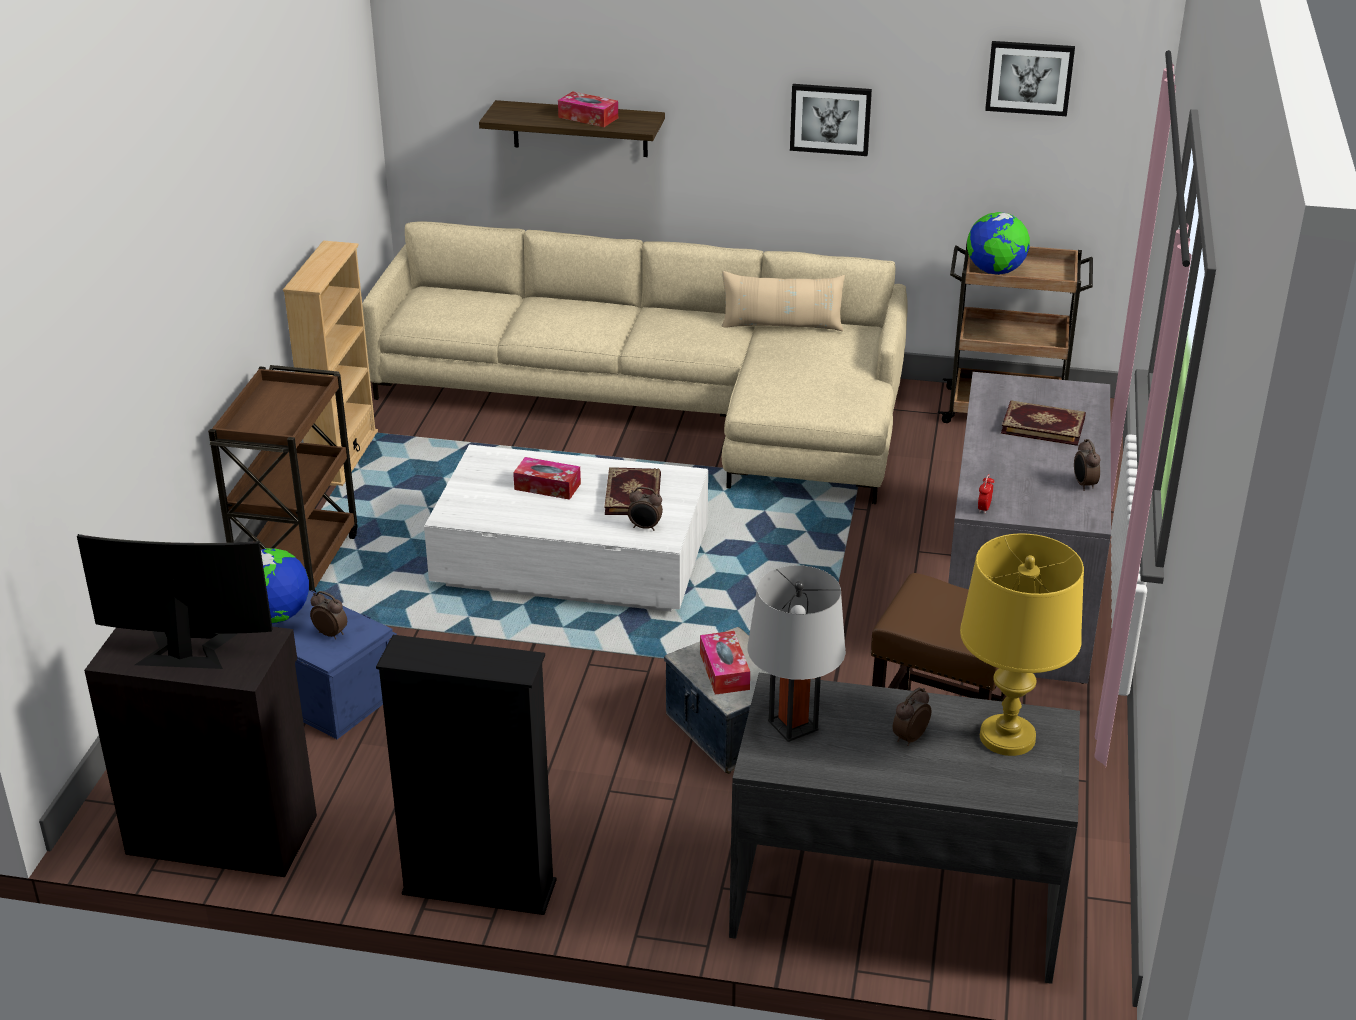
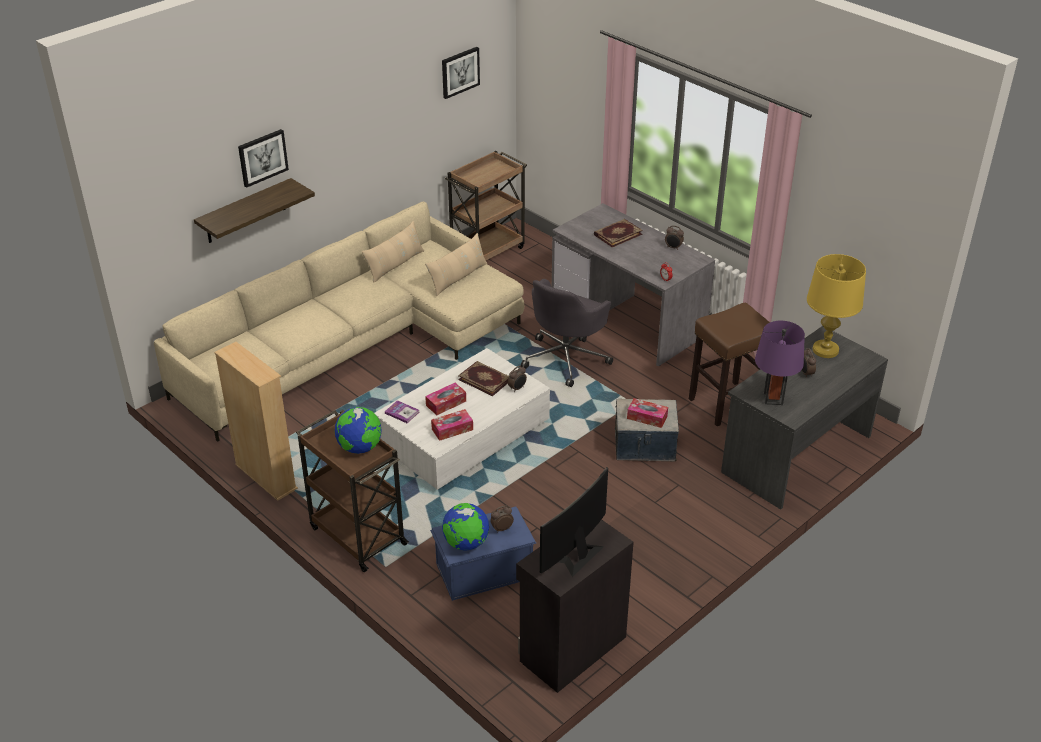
camera: 55 degrees left, 5 degrees up
(479, 888) = (688, 572): black bookcase -> none
(491, 463) = (402, 412): none -> book
(588, 117) = (264, 201): tissue box -> tissue box (452, 429)
(793, 725) = (773, 399): grey table lamp -> purple table lamp
(816, 377) = (458, 278): none -> beige pillow
(830, 119) = (374, 139): picture -> picture (262, 157)
(848, 575) = (566, 358): none -> grey office chair
(995, 272) = (479, 180): globe -> globe (360, 448)

